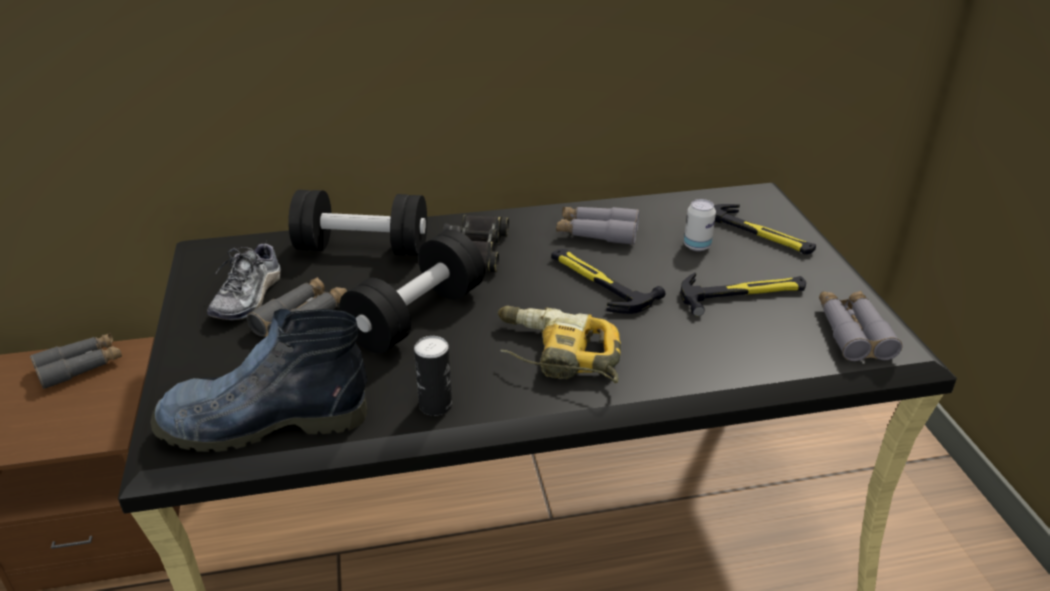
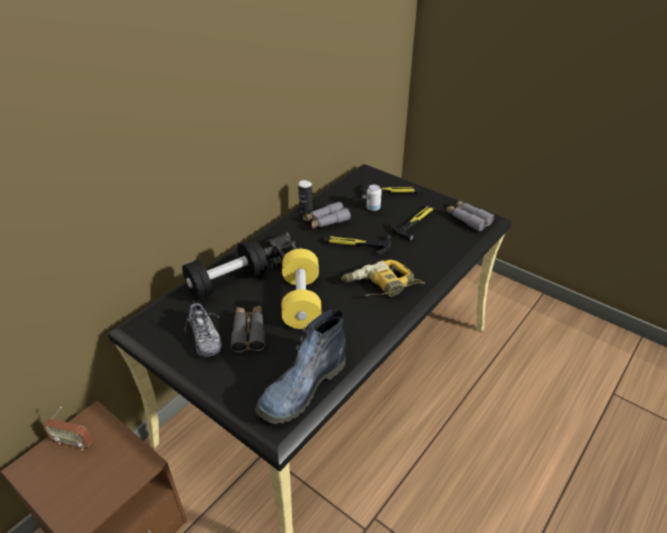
camera: 40 degrees left, 5 degrees up
(80, 366) = (73, 442): grey binoculars -> radio
(417, 316) = (301, 301): black dumbbell -> yellow dumbbell
(435, 405) = (363, 335): can -> can (305, 209)

